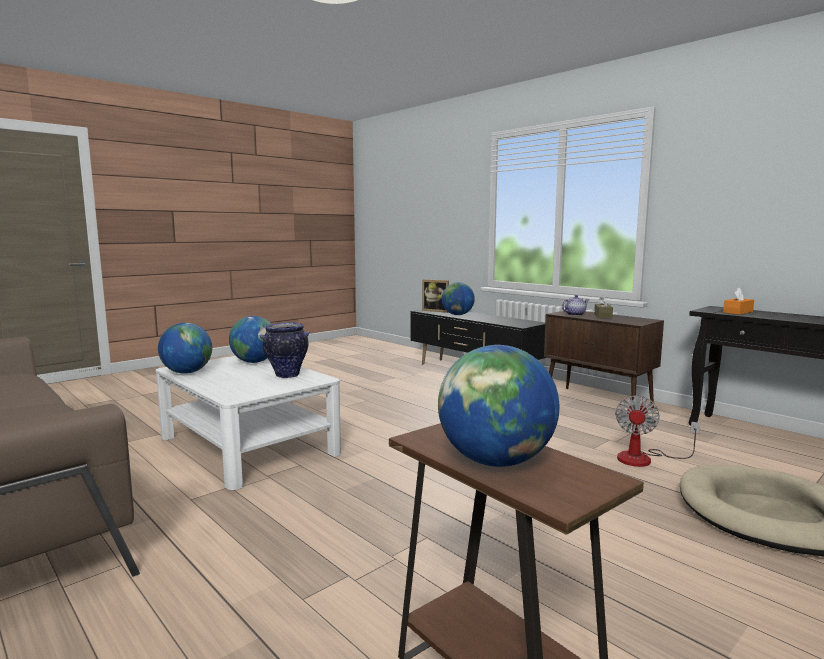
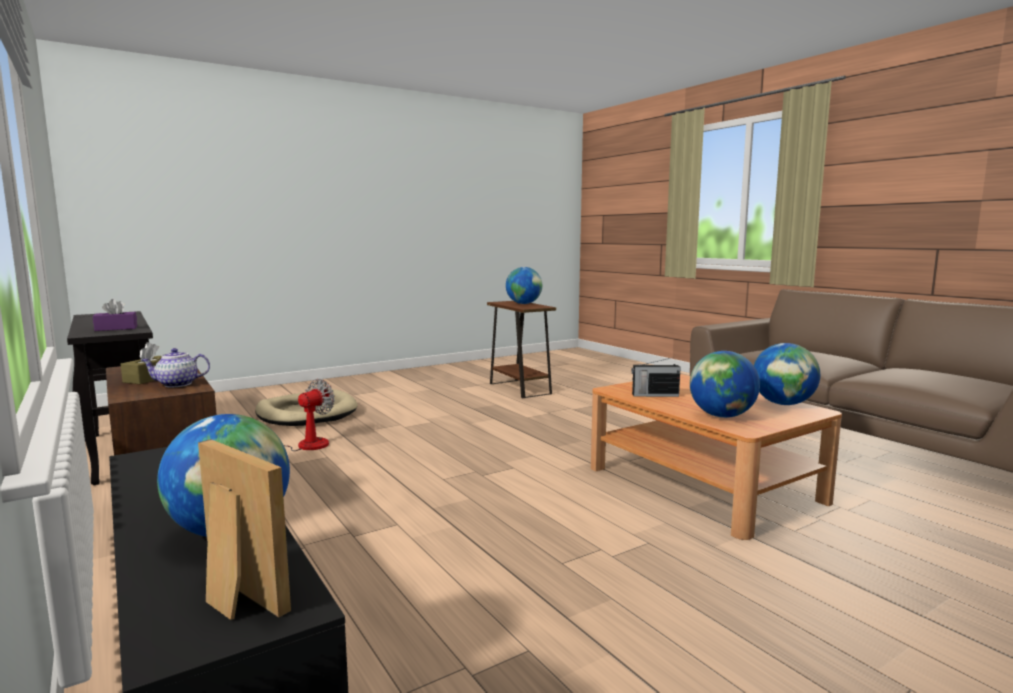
camera: 170 degrees left, 0 degrees up
(247, 445) = (703, 484): white coffee table -> brown coffee table
(286, 375) = (654, 395): vase -> radio
(738, 312) = (116, 328): orange tissue box -> purple tissue box

